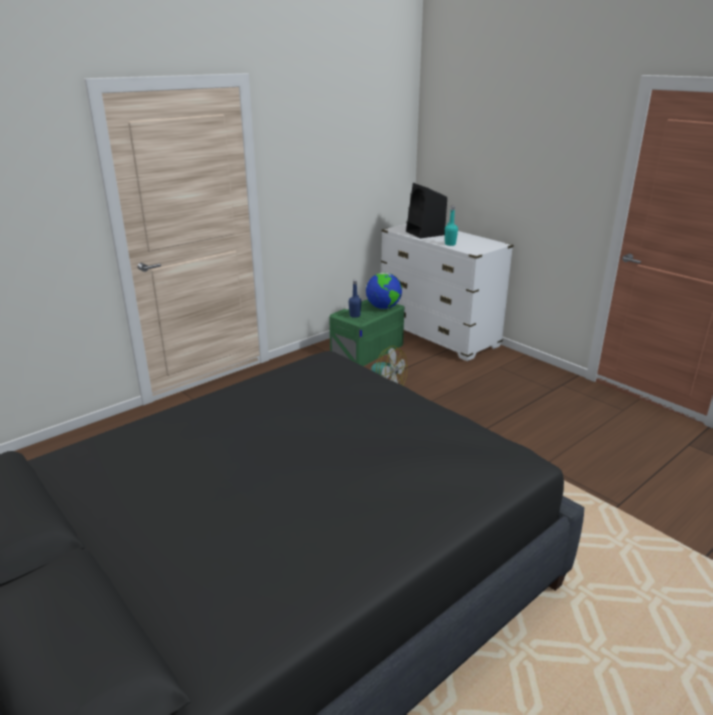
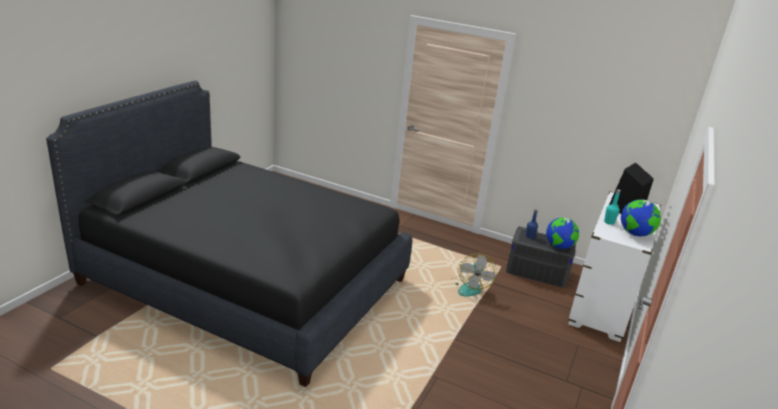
camera: 65 degrees right, 0 degrees up
(367, 349) = (537, 271): green storage box -> grey storage box
(476, 241) = (635, 234): none -> globe

